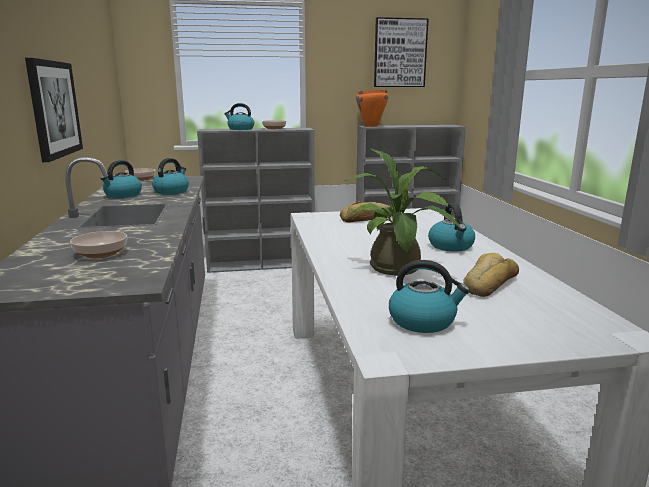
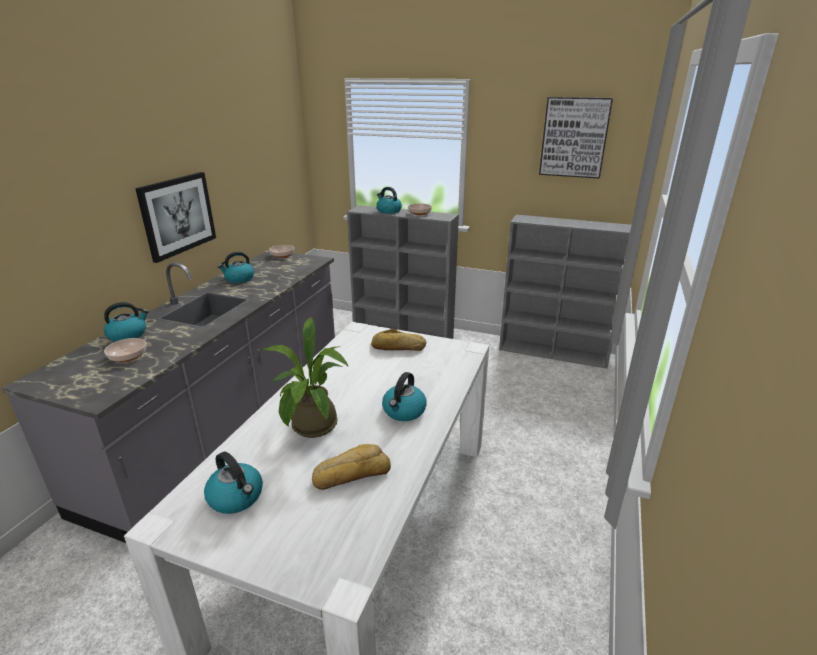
camera: 30 degrees right, 10 degrees up
(171, 191) = (276, 280): kettle -> kettle (128, 335)
(371, 126) = (525, 218): orange cooking pot -> none

